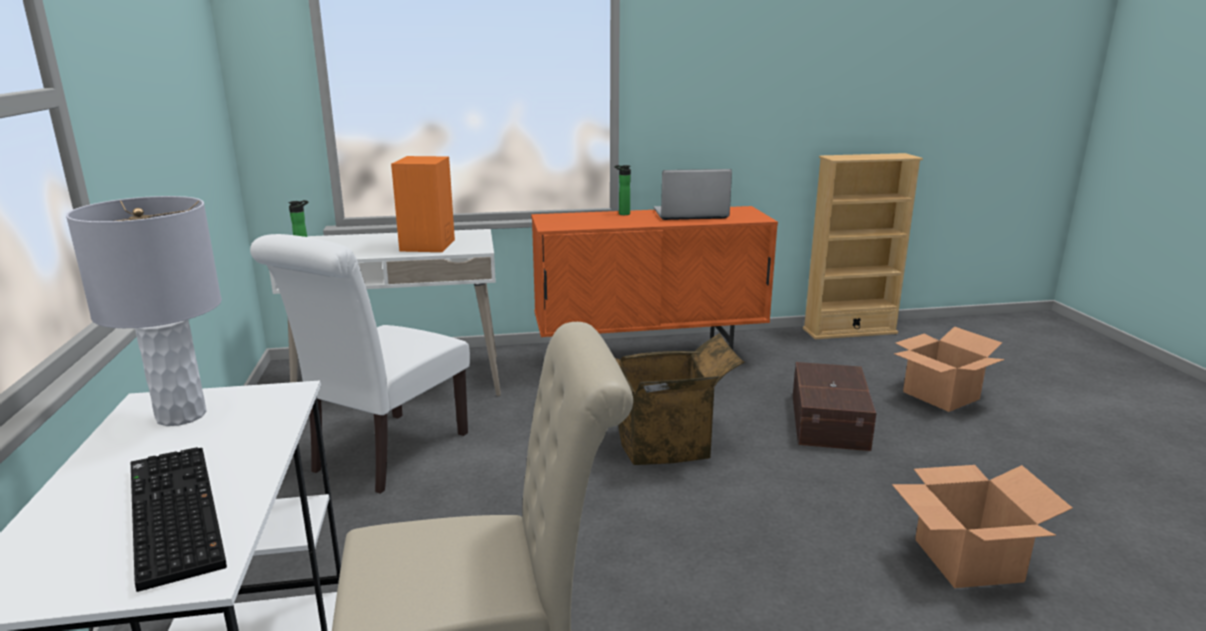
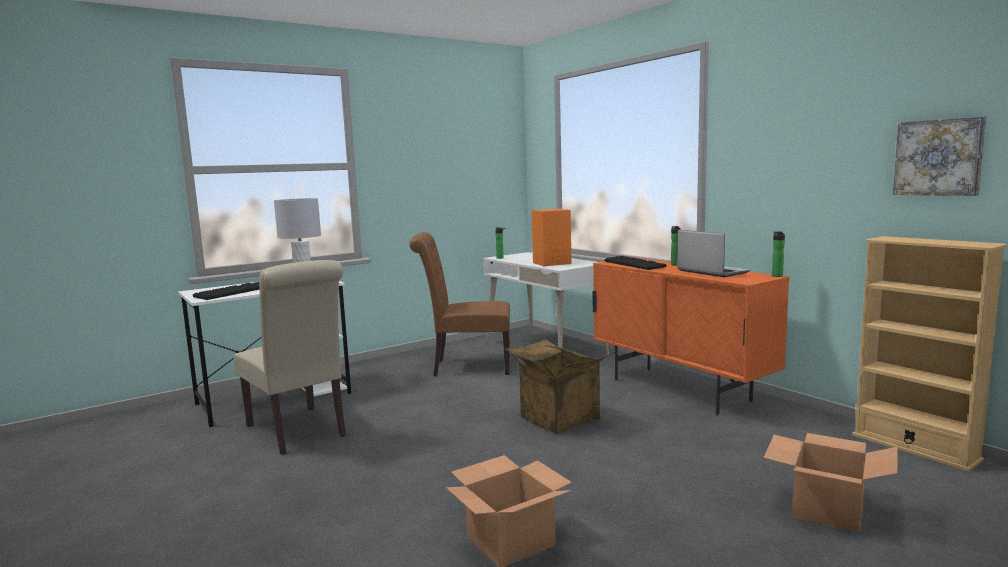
camera: 65 degrees right, 10 degrees down
(384, 455) = (466, 367): white chair -> brown chair
(590, 222) = (635, 264): none -> keyboard
(744, 207) = (777, 275): none -> bottle
(830, 421) = (677, 464): brown storage box -> none
(859, 82) = (939, 157): none -> picture

